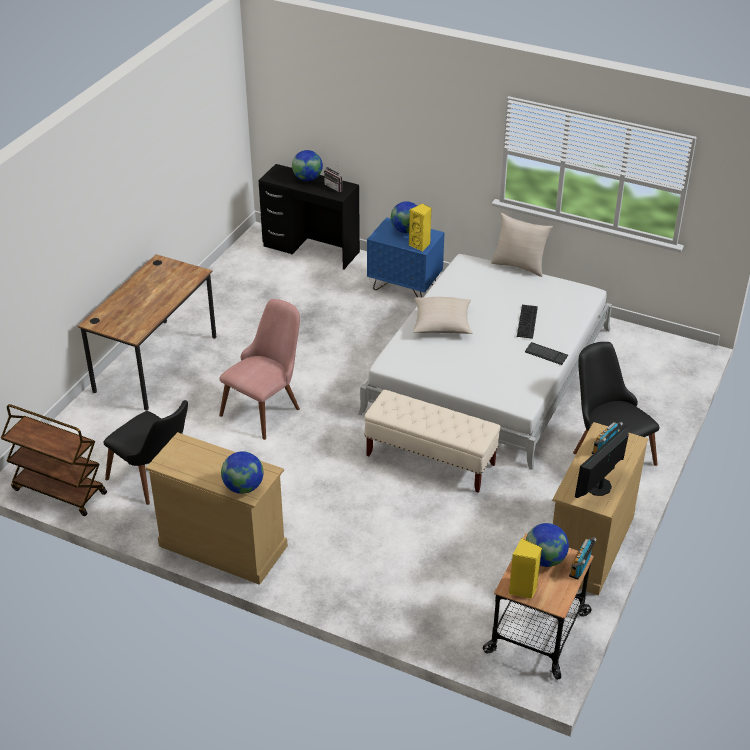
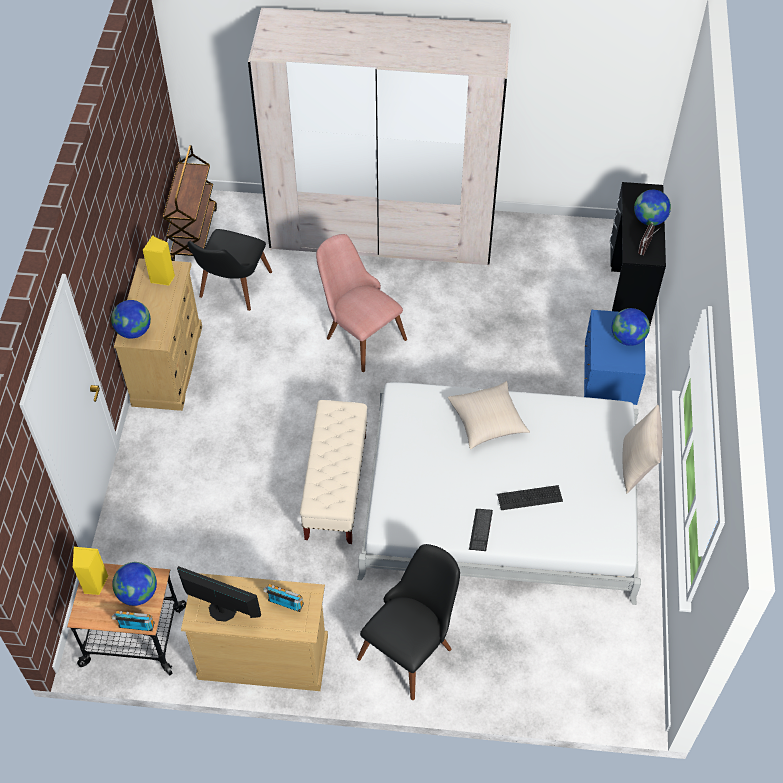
camera: 70 degrees right, 15 degrees up
(156, 364) = (383, 232): brown desk -> beige wardrobe
(266, 407) = (358, 333): pink chair -> pink chair turned 150 degrees counterclockwise
(420, 245) = (606, 359): yellow speaker -> yellow speaker (163, 278)

